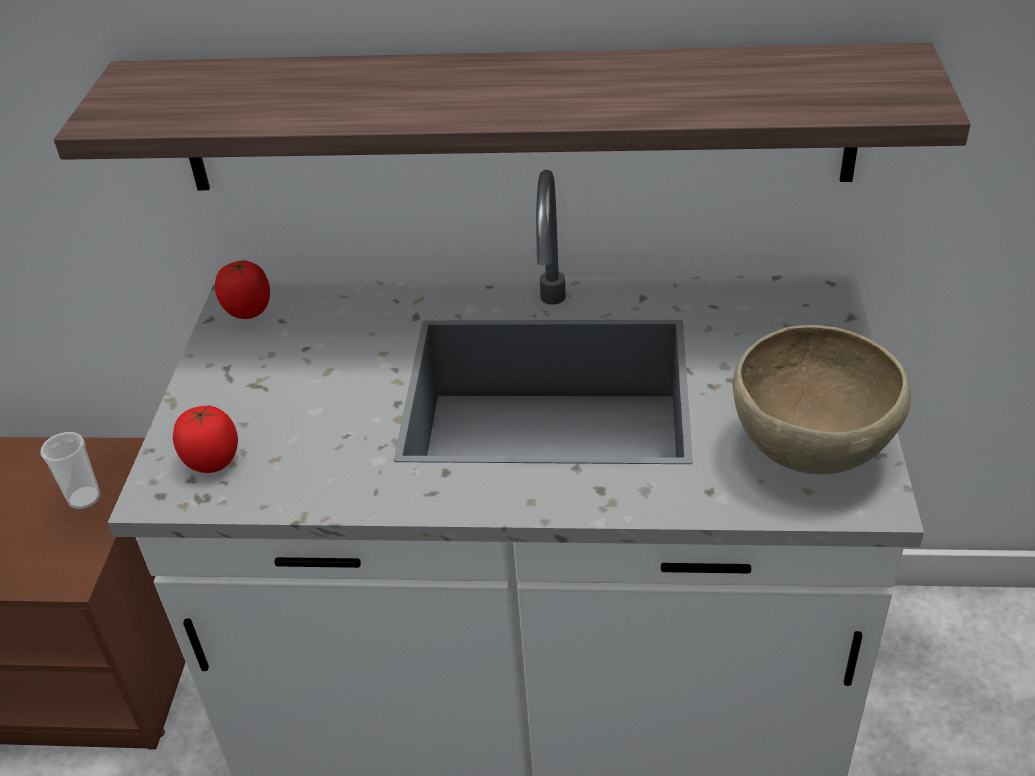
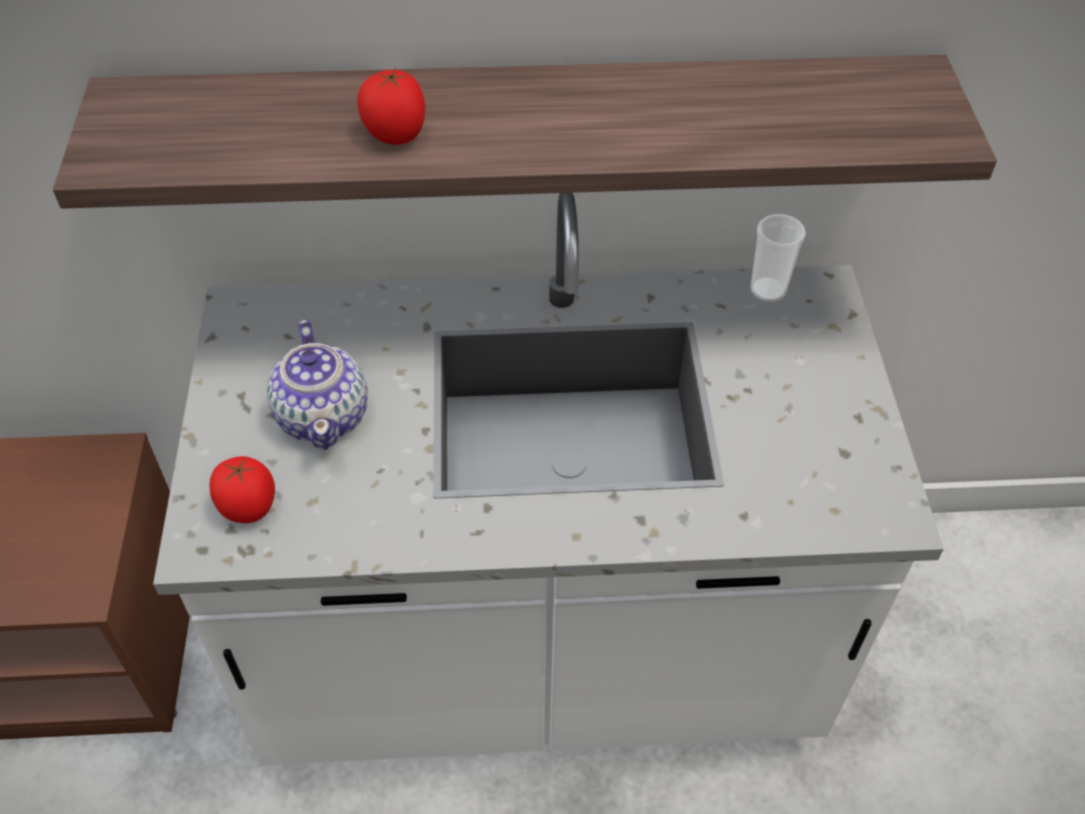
camera: 10 degrees left, 10 degrees up
(84, 498) = (79, 506): cup -> cup (768, 290)
(248, 311) = (250, 326): tomato -> tomato (395, 135)
(301, 387) = (324, 415): none -> teapot
(809, 451) = (831, 467): brown bowl -> none

